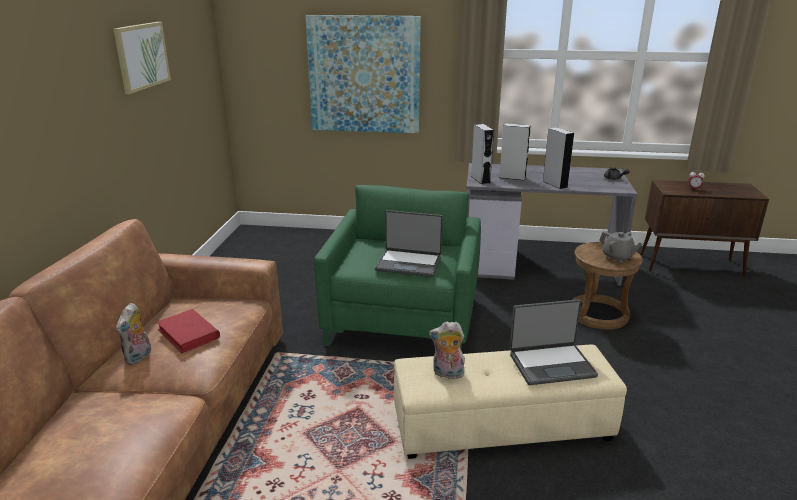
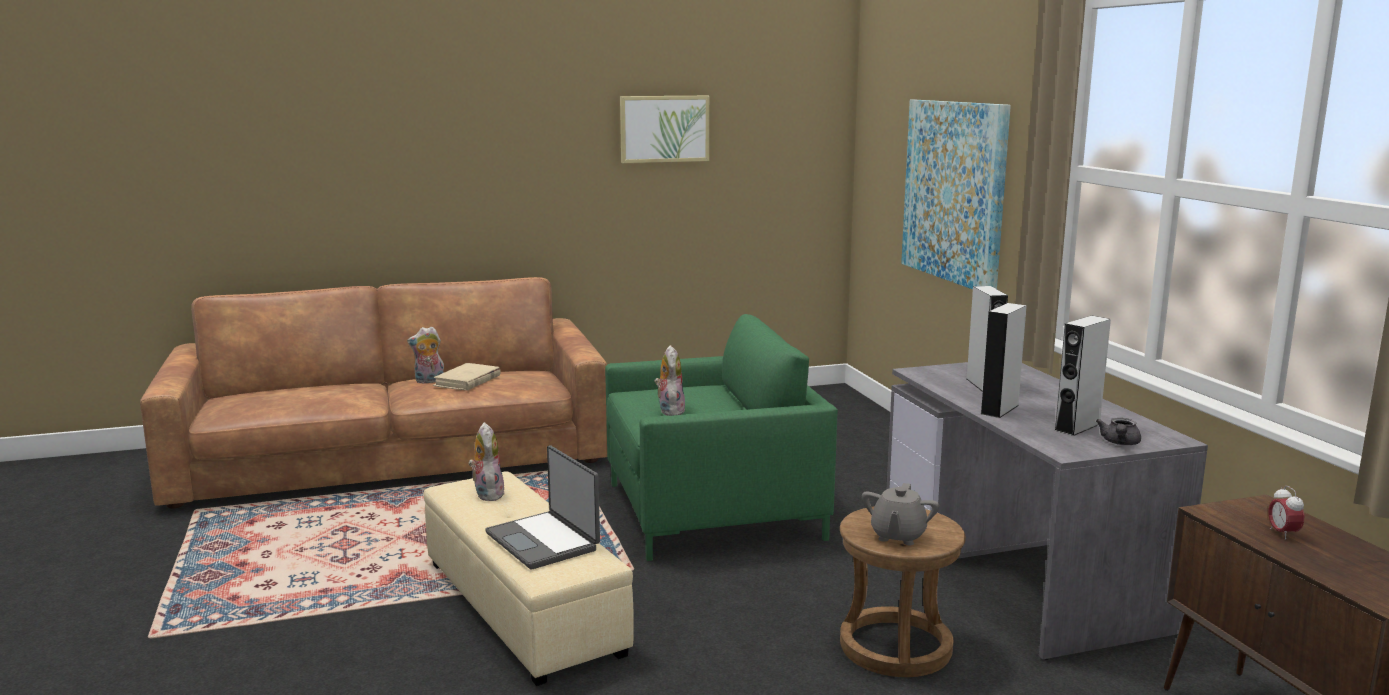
camera: 65 degrees right, 10 degrees down
(188, 334) = (467, 381): red book -> beige book
(409, 263) = (669, 410): laptop -> plush toy
(480, 180) = (935, 371): grey speaker -> grey speaker (1077, 427)

